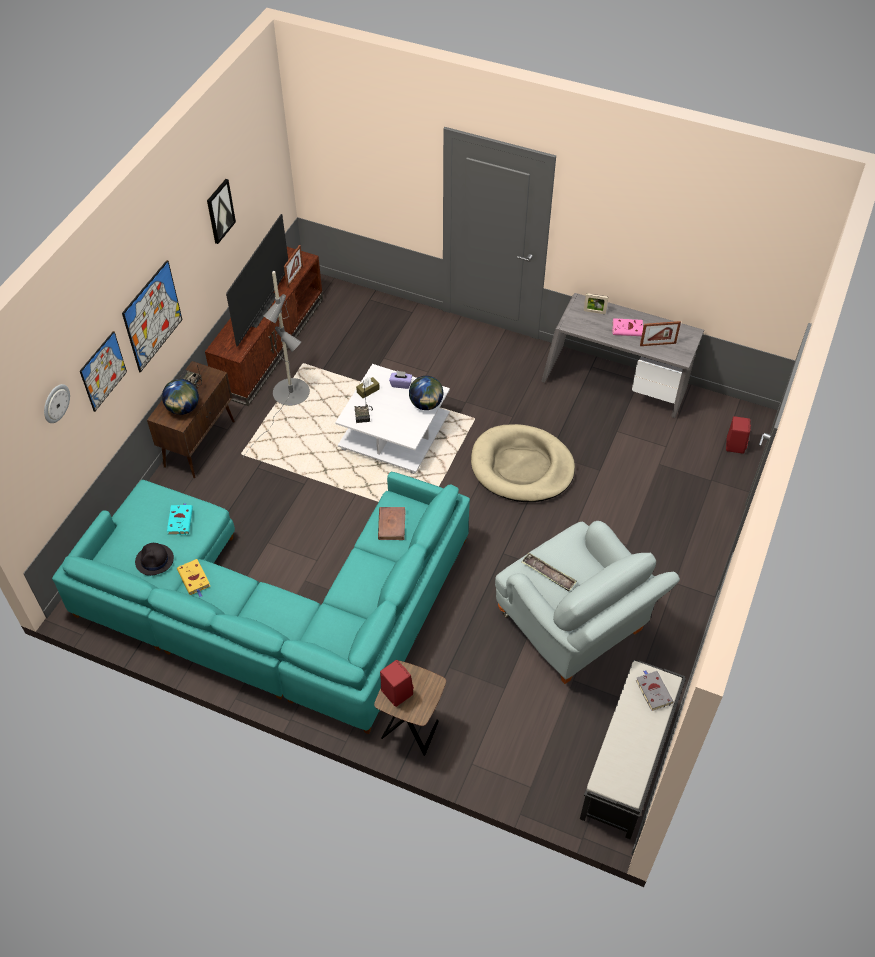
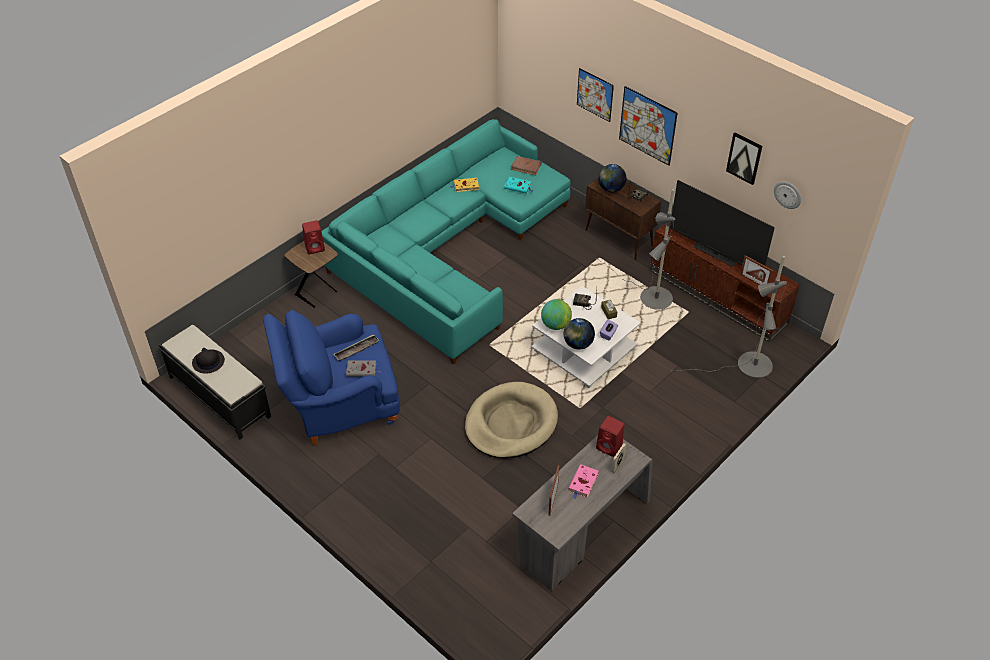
camera: 110 degrees right, 5 degrees down
(55, 403) = (556, 58): wall clock -> wall clock (788, 194)
(155, 560) = (490, 171): black hat -> black hat (208, 362)
(361, 310) = (747, 365): none -> grey floor lamp
(391, 524) = (459, 288): brown book -> brown book (526, 167)
(406, 429) = (555, 325): none -> globe
(575, 628) = (338, 404): grey armchair -> blue armchair
(653, 691) = (232, 383): grey book -> grey book (362, 370)
(735, 444) = (463, 602): red speaker -> red speaker (610, 447)

